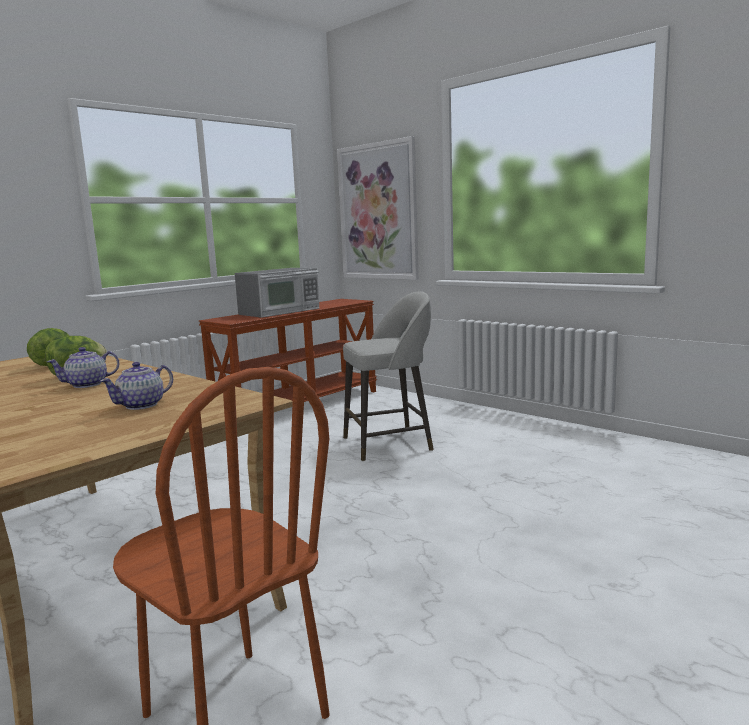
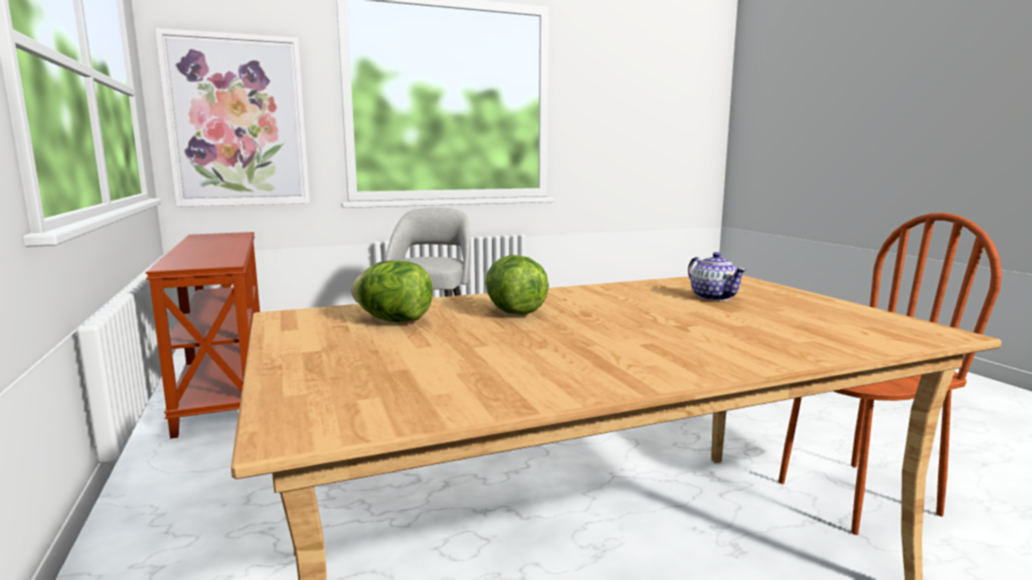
camera: 65 degrees left, 0 degrees up
(87, 384) = (581, 309): teapot -> none
(280, 311) = (212, 250): microwave -> none

